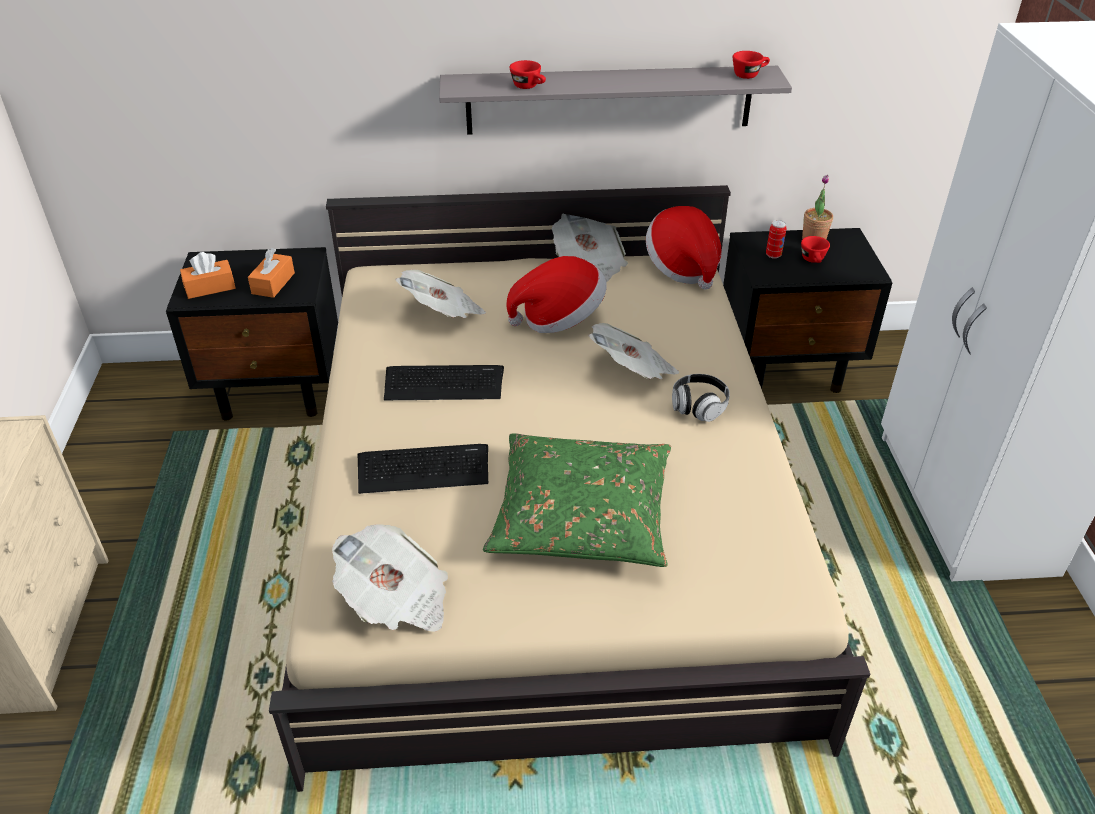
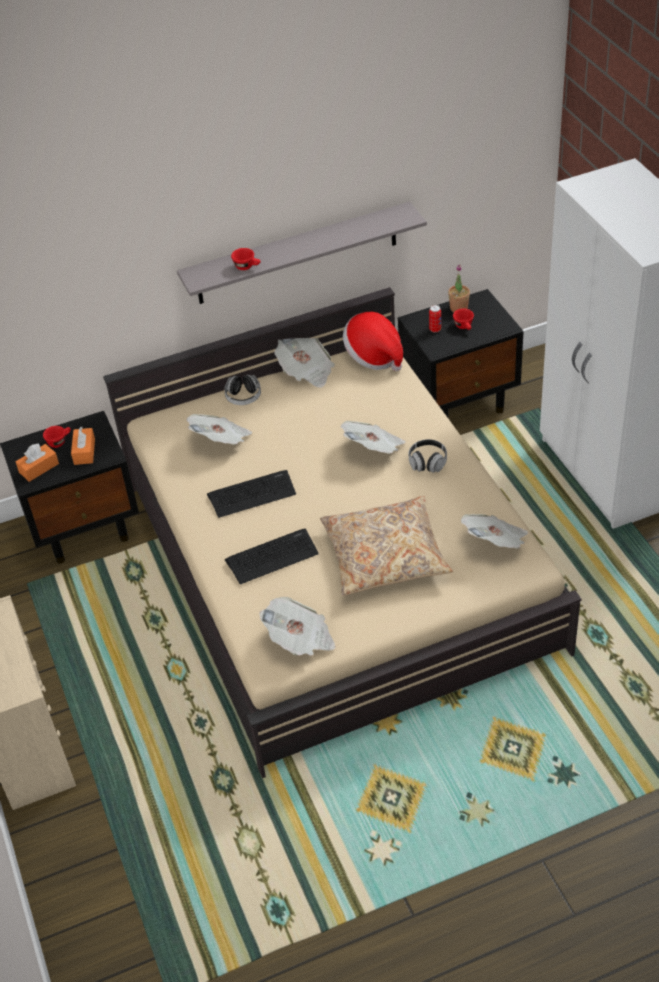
camera: 15 degrees left, 5 degrees up
(497, 273) = (243, 397): none -> headphones
(559, 318) = (306, 422): hat -> none
(581, 514) = (385, 556): green pillow -> beige pillow
(749, 74) = (393, 216): red cup -> red cup (59, 441)
(756, 543) = (496, 542): none -> newspaper

